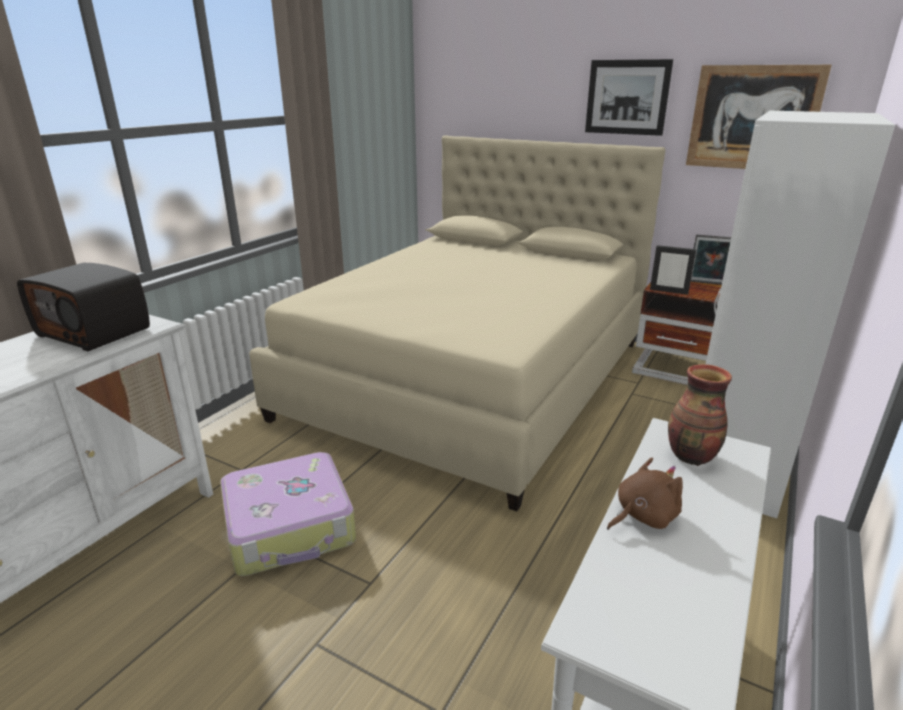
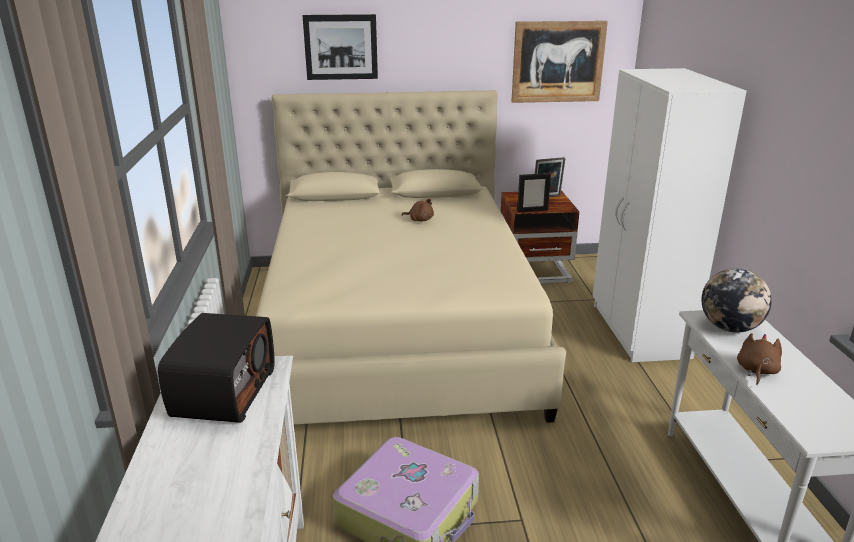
camera: 35 degrees left, 0 degrees up
(96, 331) = (223, 392): radio -> radio turned 75 degrees counterclockwise
(515, 270) = (420, 220): none -> brown plush toy
(627, 97) = (456, 49): picture -> picture (341, 47)
(691, 456) = (729, 328): vase -> globe

